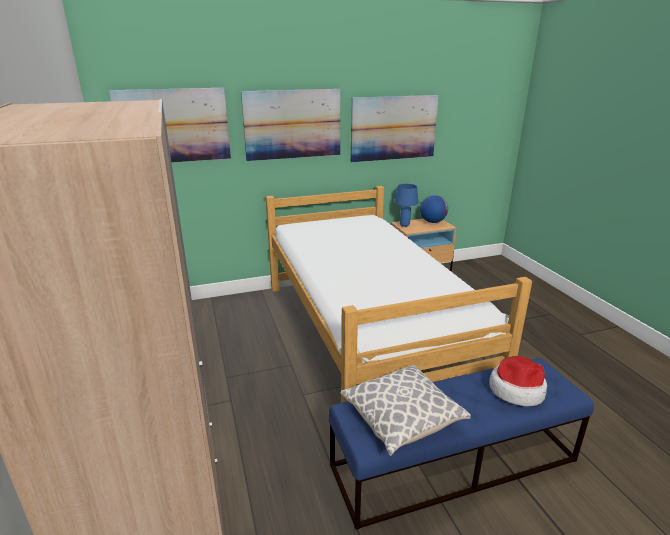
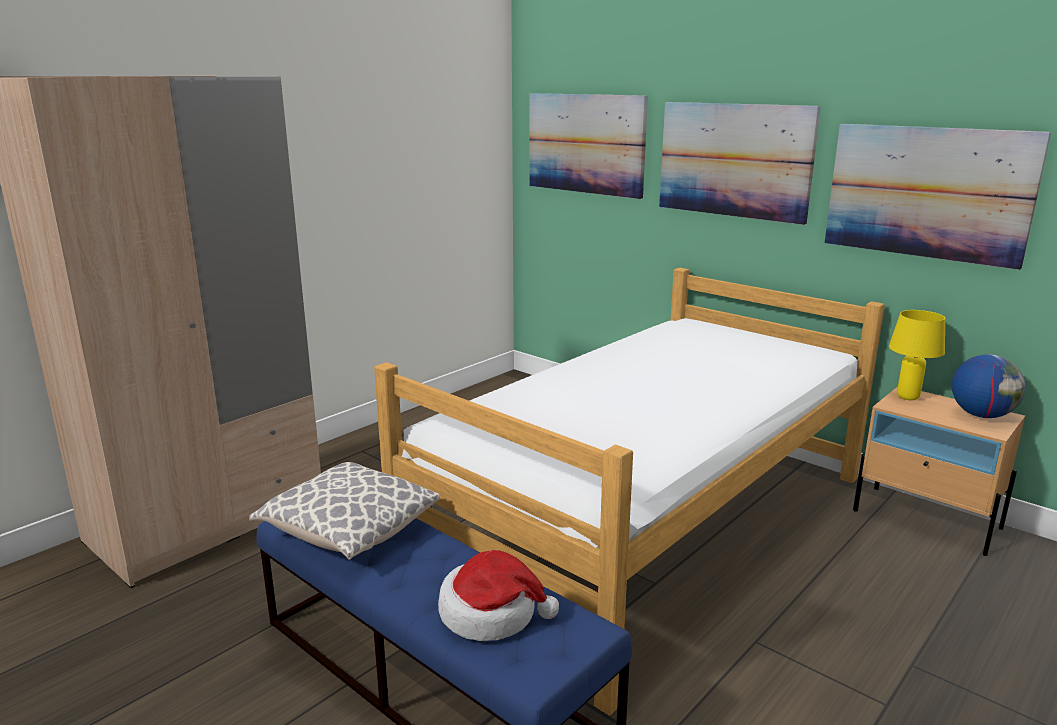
camera: 60 degrees right, 5 degrees down
(404, 225) = (907, 397): blue table lamp -> yellow table lamp

